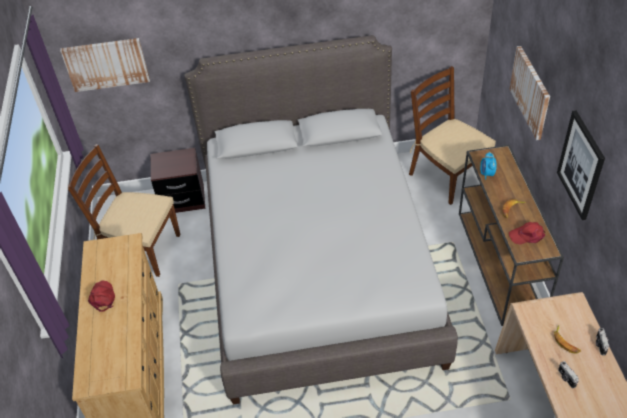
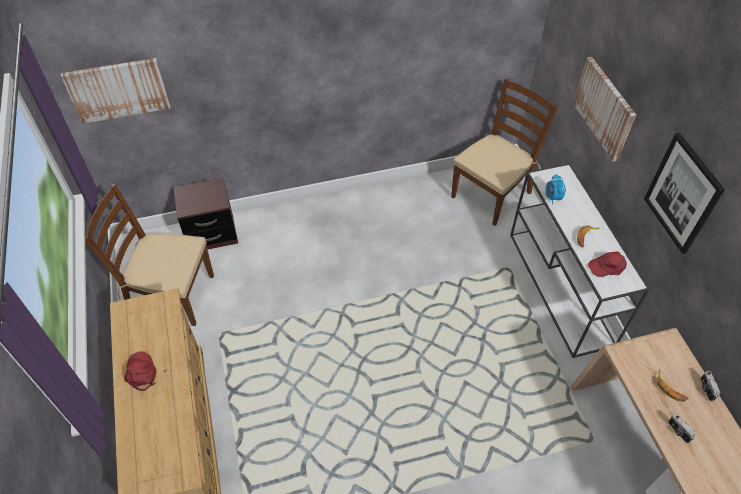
camera: 10 degrees left, 5 degrees up
(318, 266) = (370, 303): grey bed -> none
(447, 176) = (491, 194): brown chair -> brown chair turned 90 degrees clockwise
(500, 264) = (561, 289): brown console table -> white console table

